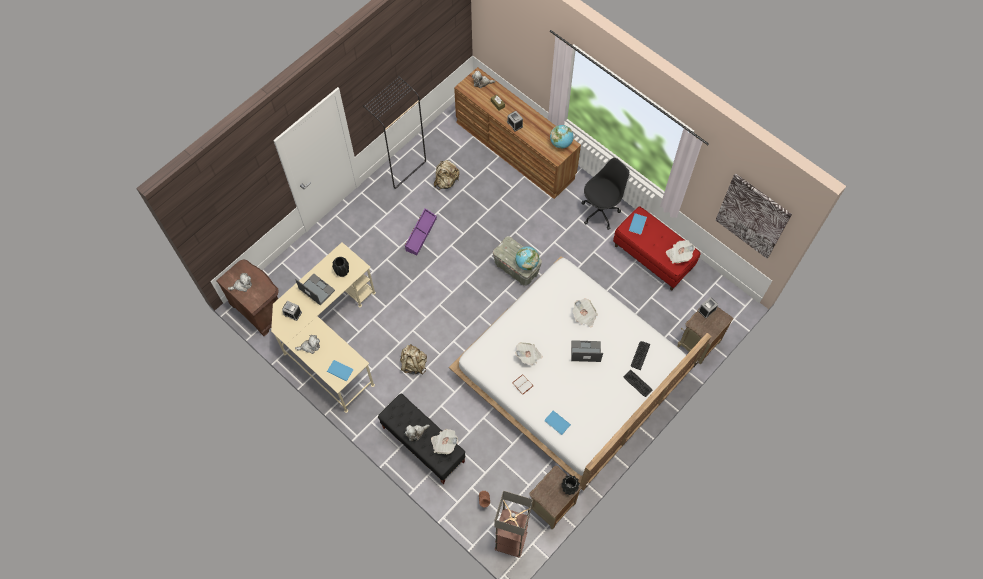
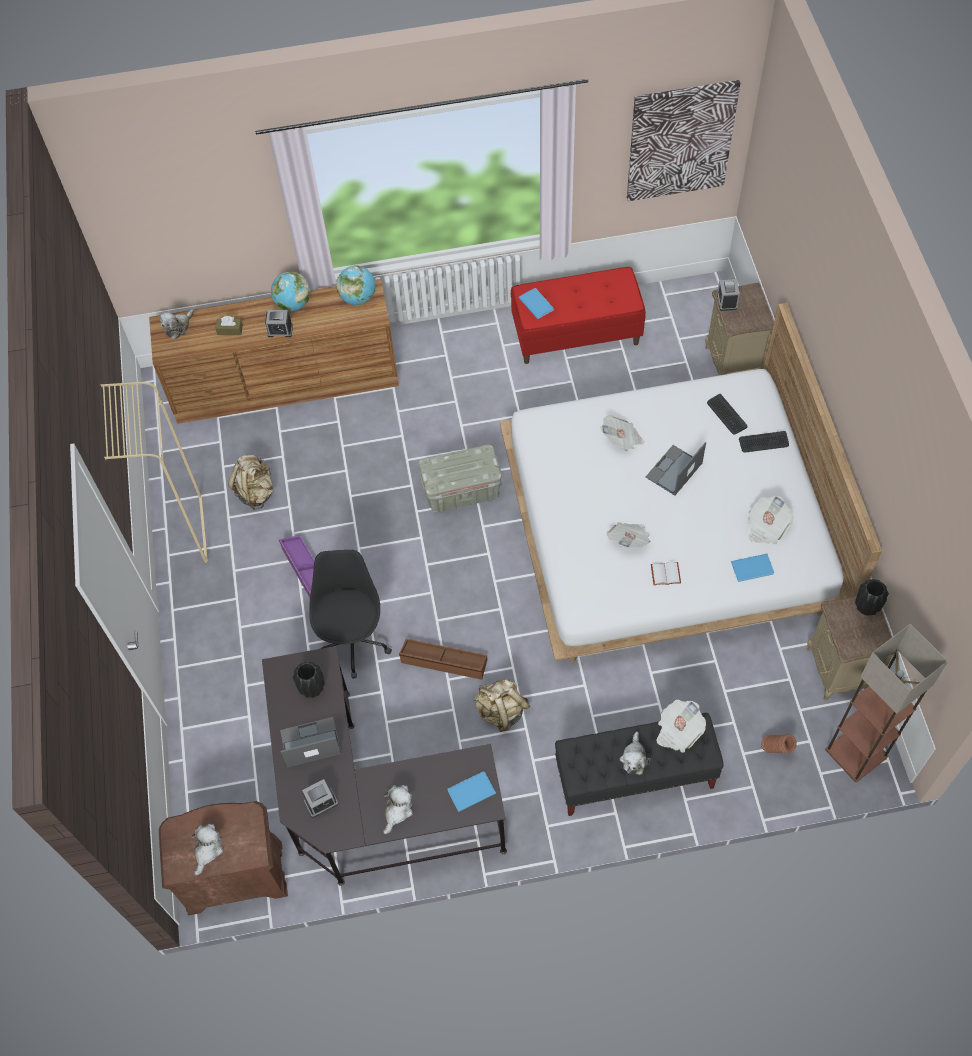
camera: 50 degrees left, 5 degrees down
(330, 339) = (371, 801): beige desk -> black desk
(402, 167) = (182, 533): black clothes rack -> beige clothes rack
(420, 322) = (443, 662): none -> brown storage box
(526, 263) = (480, 464): globe -> globe (293, 304)
(600, 212) = (463, 347): black office chair -> black office chair (354, 643)
(678, 255) = (616, 289): newspaper -> newspaper (766, 527)

